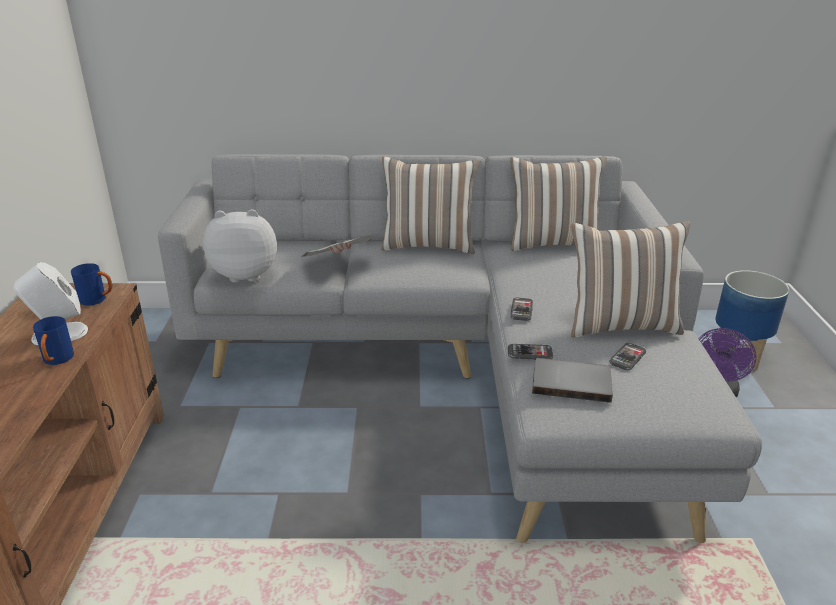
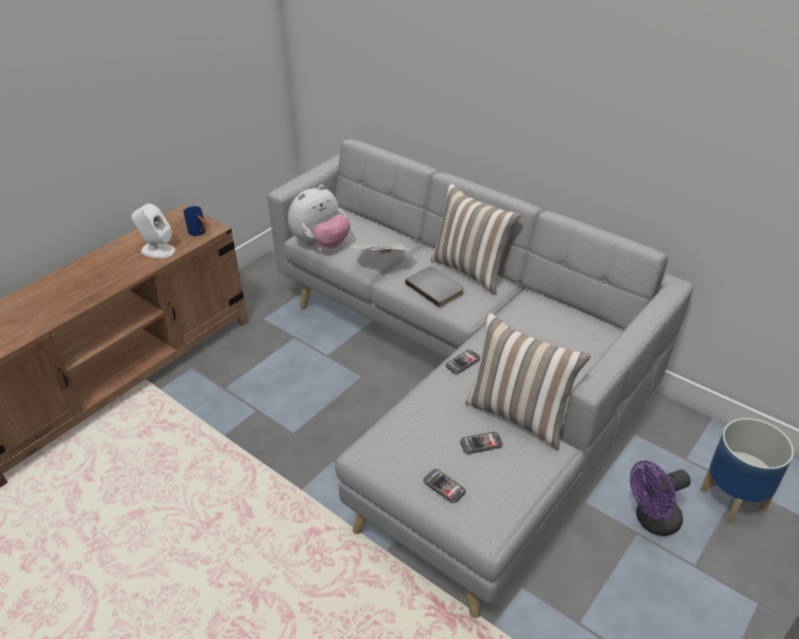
camera: 40 degrees right, 10 degrees up
(57, 361) = (138, 269): blue mug -> none
(246, 274) = (321, 243): plush toy -> plush toy turned 105 degrees clockwise
(530, 353) = (418, 401): phone -> phone (444, 487)
(553, 243) = (576, 312): pillow -> none
(571, 381) = (413, 438): grey book -> grey book (436, 288)

